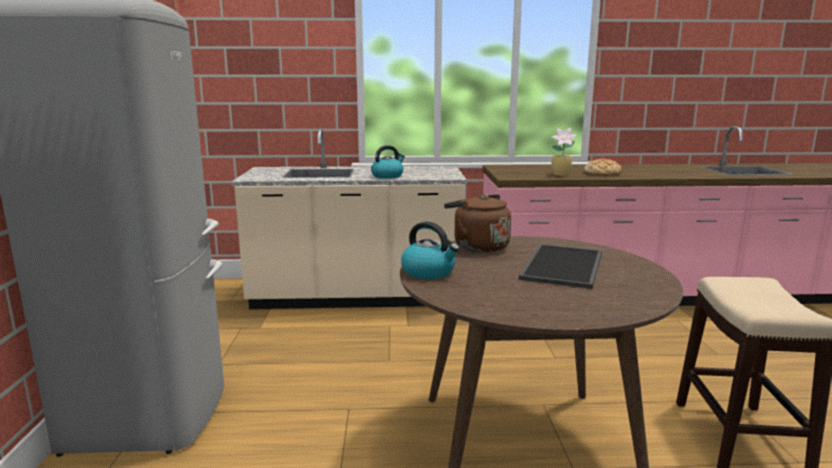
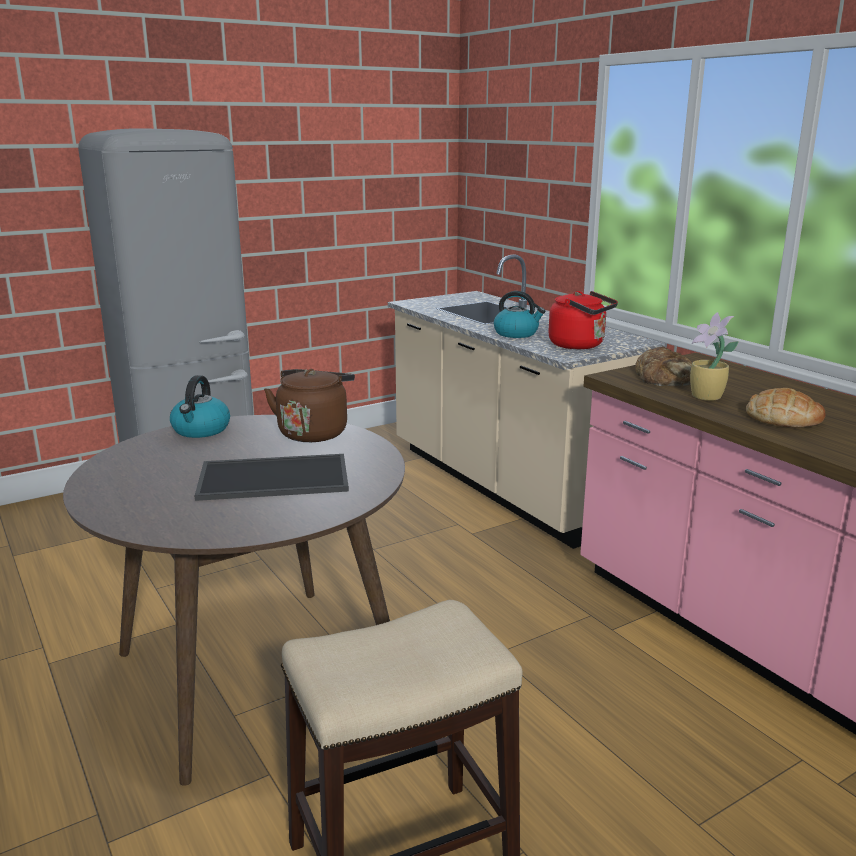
camera: 60 degrees right, 5 degrees up
(436, 173) = (580, 345): none -> red kettle
(521, 173) = (665, 377): none -> bread

